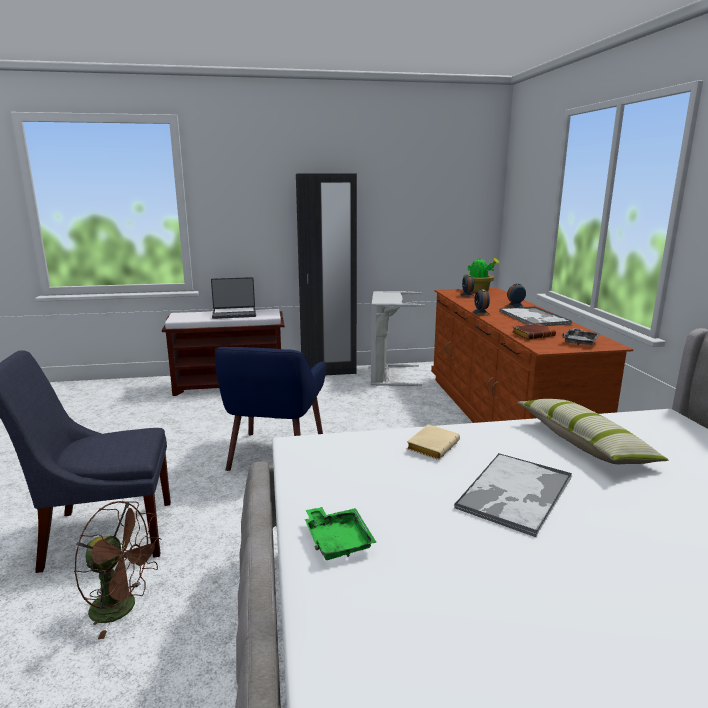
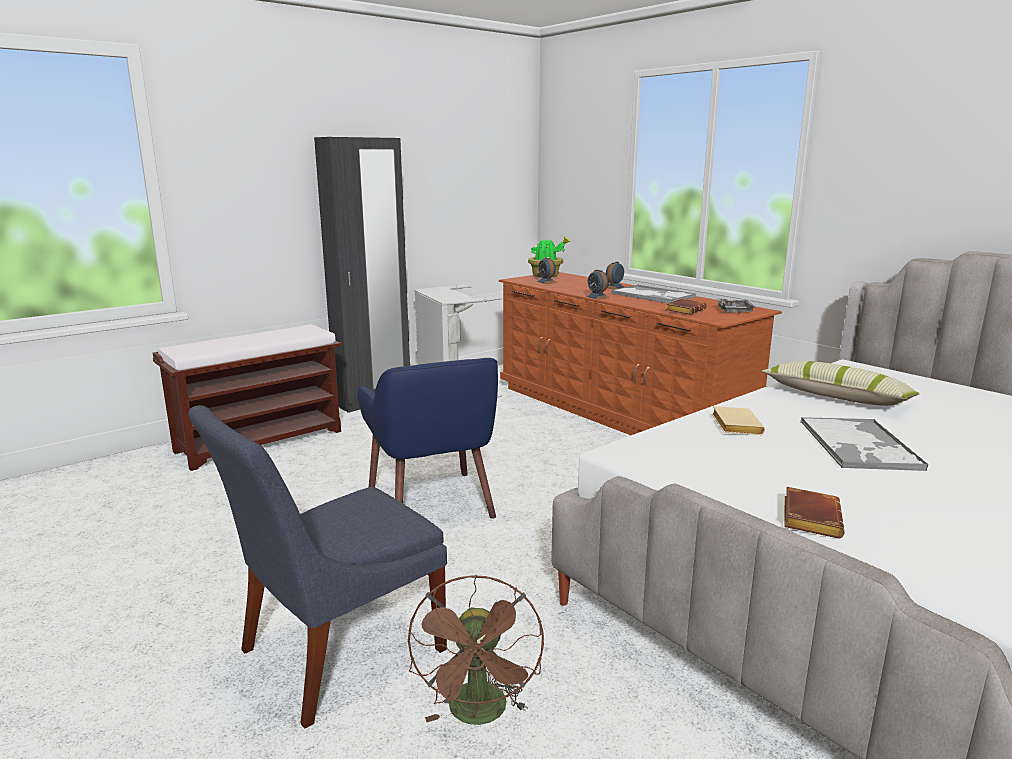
camera: 30 degrees left, 0 degrees up
(123, 608) = (480, 715): brown fan -> brown fan turned 105 degrees clockwise
(234, 314) = (262, 337): laptop -> none
(337, 541) = (808, 518): green tray -> brown book

